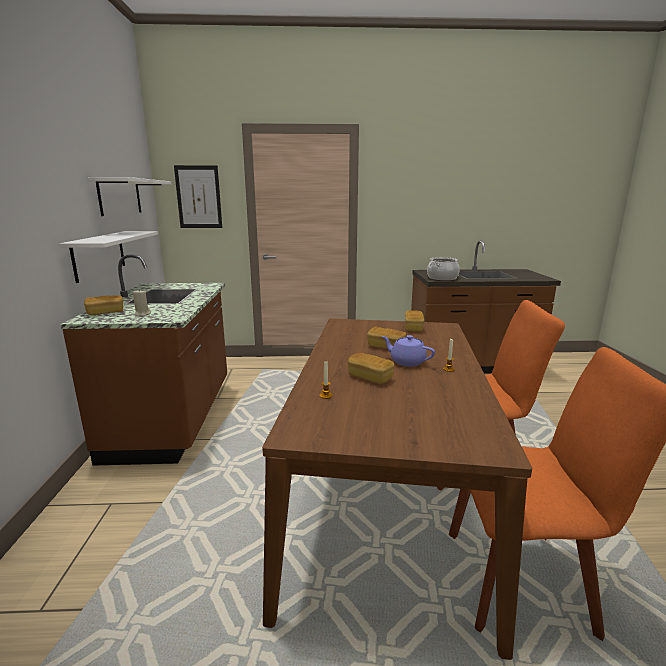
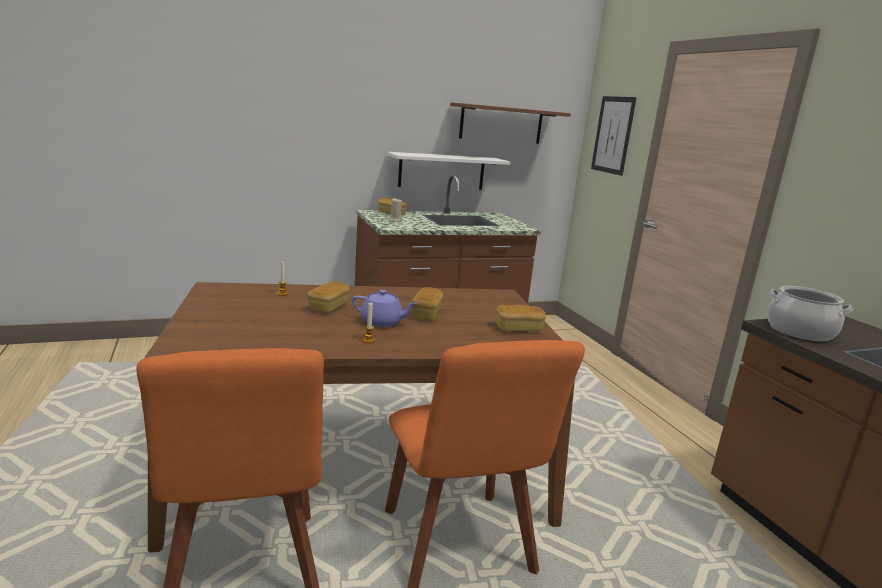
camera: 70 degrees right, 0 degrees up
(120, 196) = (501, 124): white shelf -> brown shelf
(407, 362) = (382, 322): purple teapot -> purple teapot turned 90 degrees clockwise

